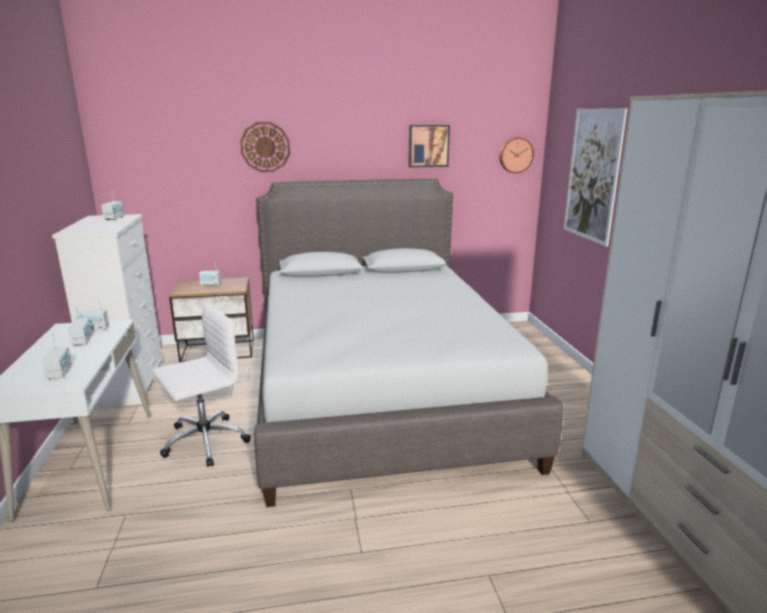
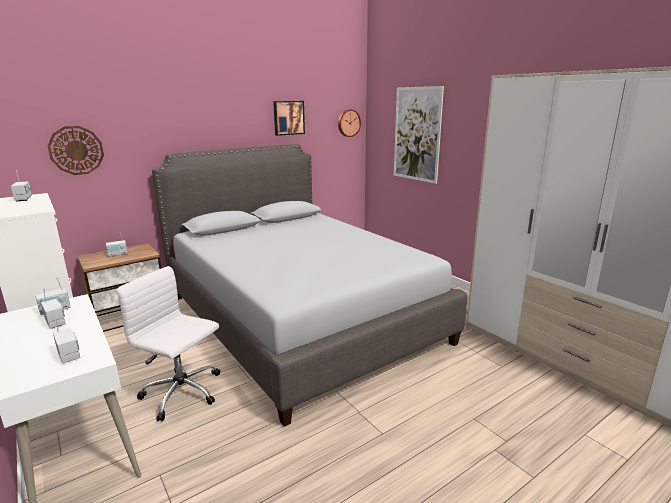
camera: 25 degrees left, 0 degrees up
(203, 442) = (183, 393): white office chair -> white office chair turned 90 degrees counterclockwise
(265, 147) = (154, 122): wall clock -> wall clock (76, 150)

